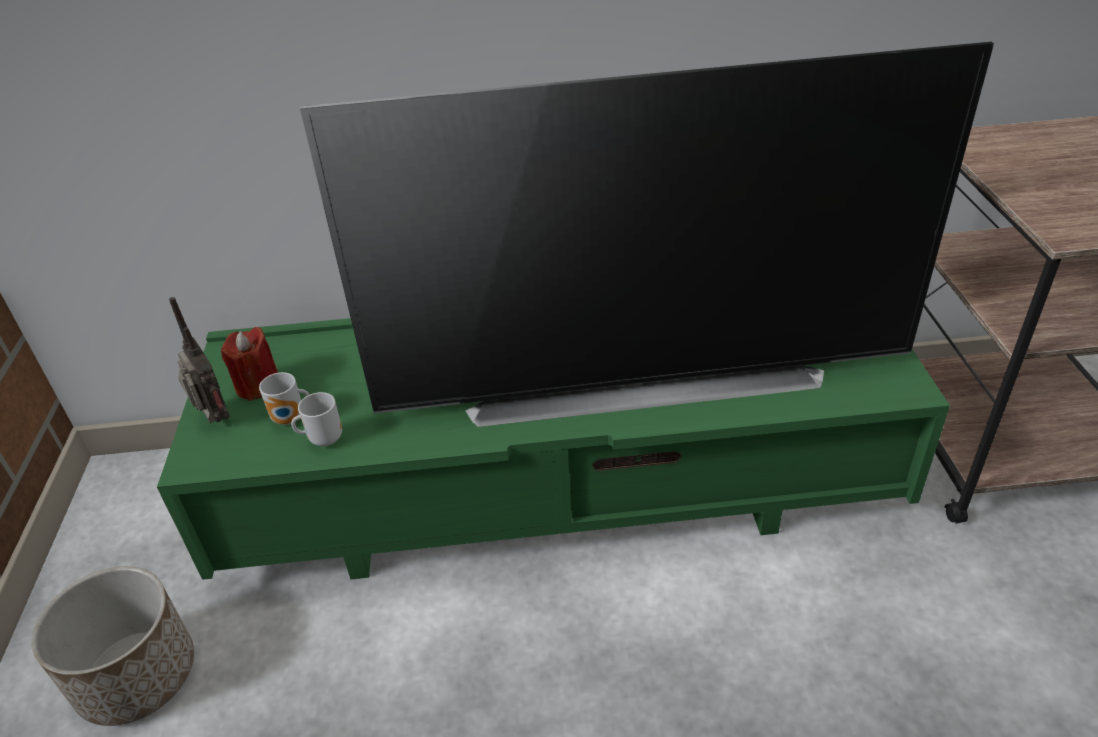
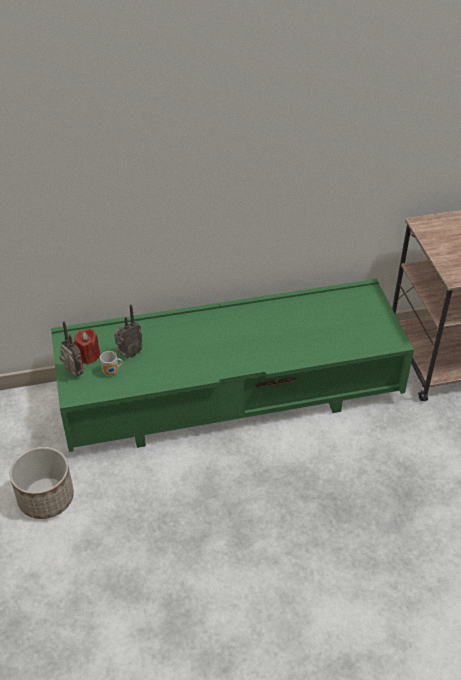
camera: 10 degrees left, 5 degrees up
(323, 439) = (131, 381): mug -> none
(338, 385) = (129, 354): none -> radio
(641, 377) = (275, 342): television -> none

